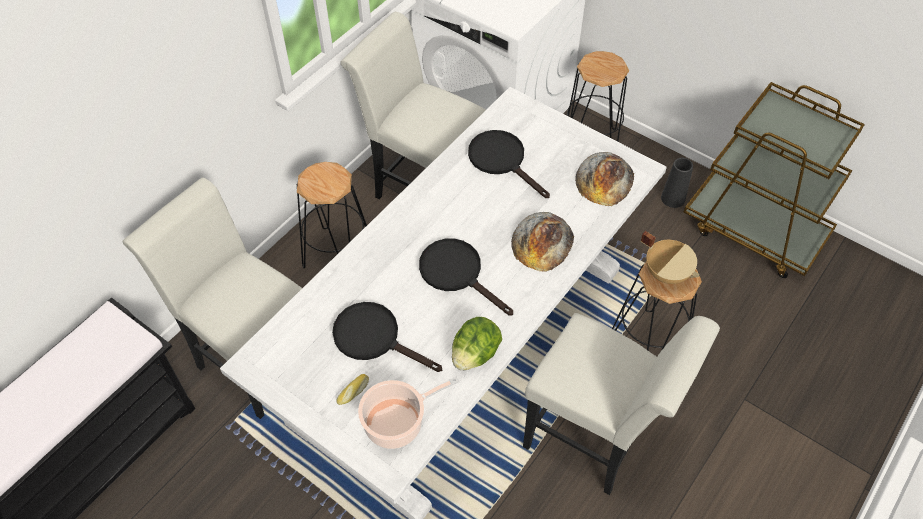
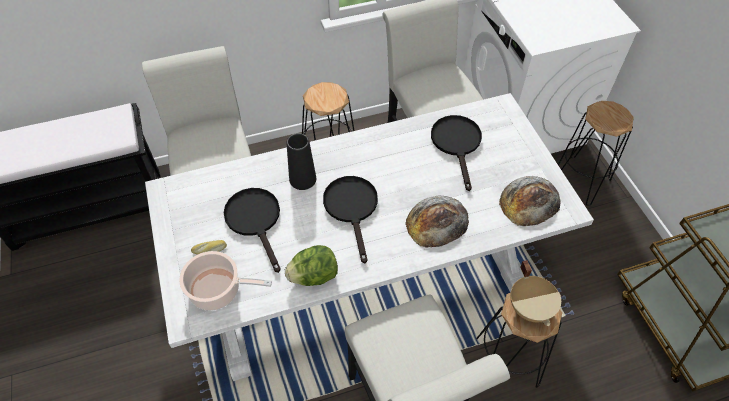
camera: 35 degrees right, 0 degrees up
(673, 198) = (620, 259): black vase -> black vase (302, 179)

